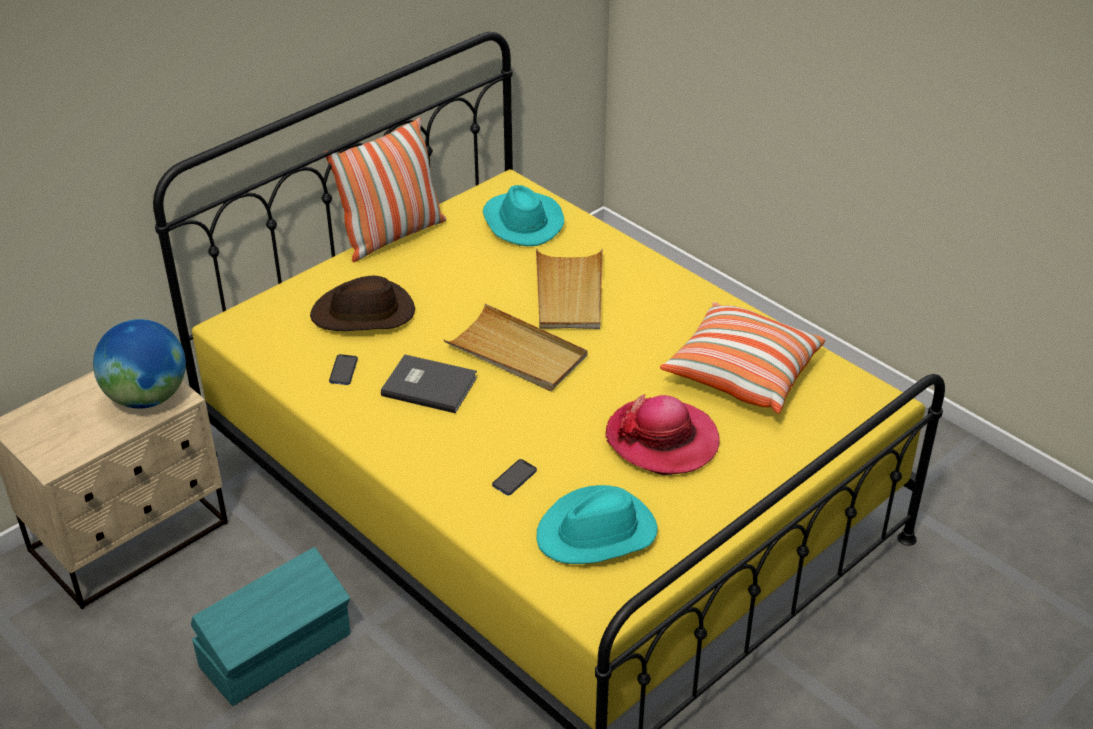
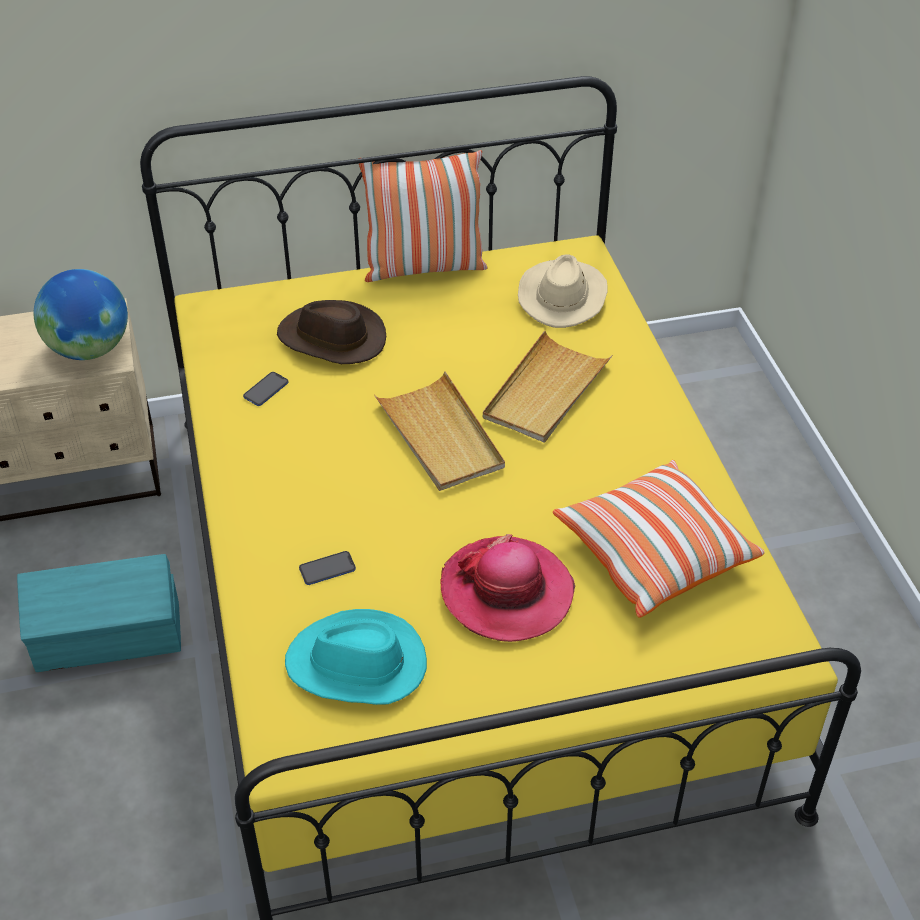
camera: 30 degrees right, 5 degrees up
(429, 385) = (330, 436): grey book -> none
(521, 221) = (562, 296): turquoise hat -> beige hat

